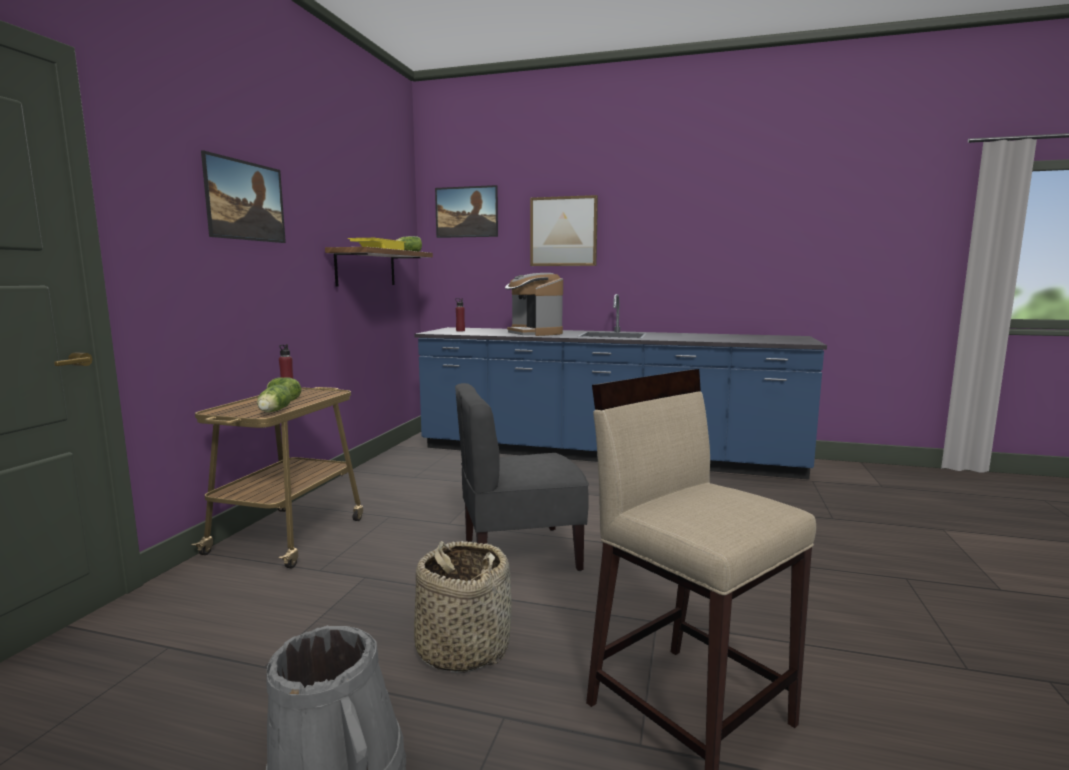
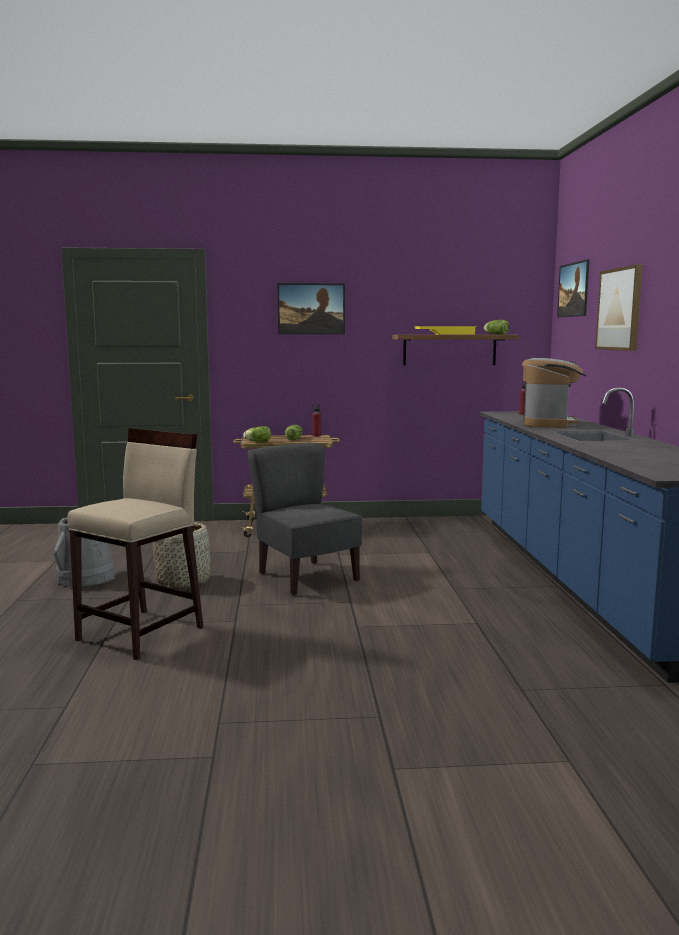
camera: 70 degrees right, 0 degrees up
(534, 333) = (549, 424): coffee machine -> coffee machine turned 150 degrees clockwise

